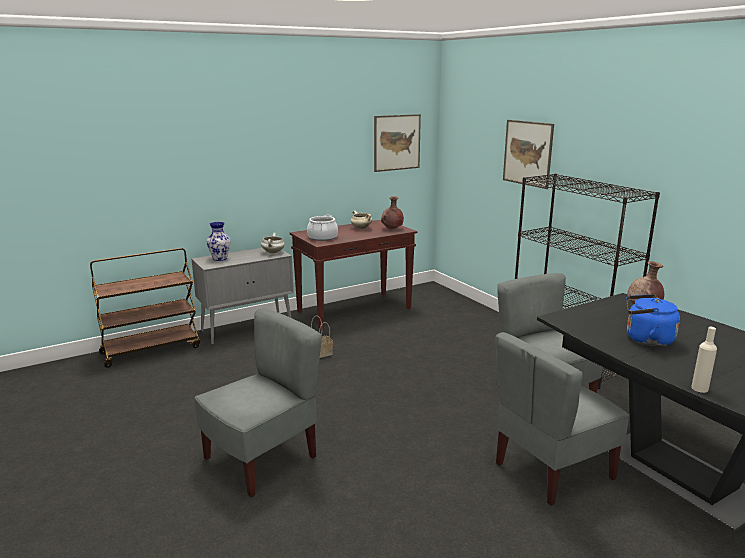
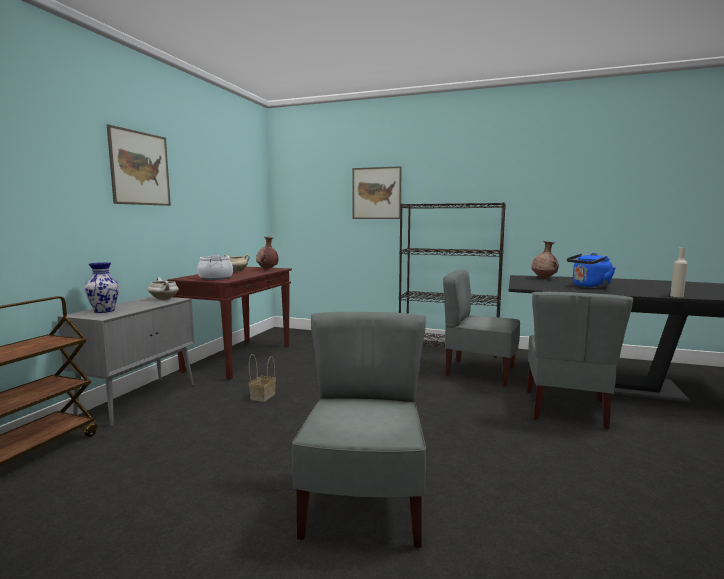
camera: 40 degrees left, 10 degrees down
(397, 142) = (245, 193): picture -> picture (140, 168)

